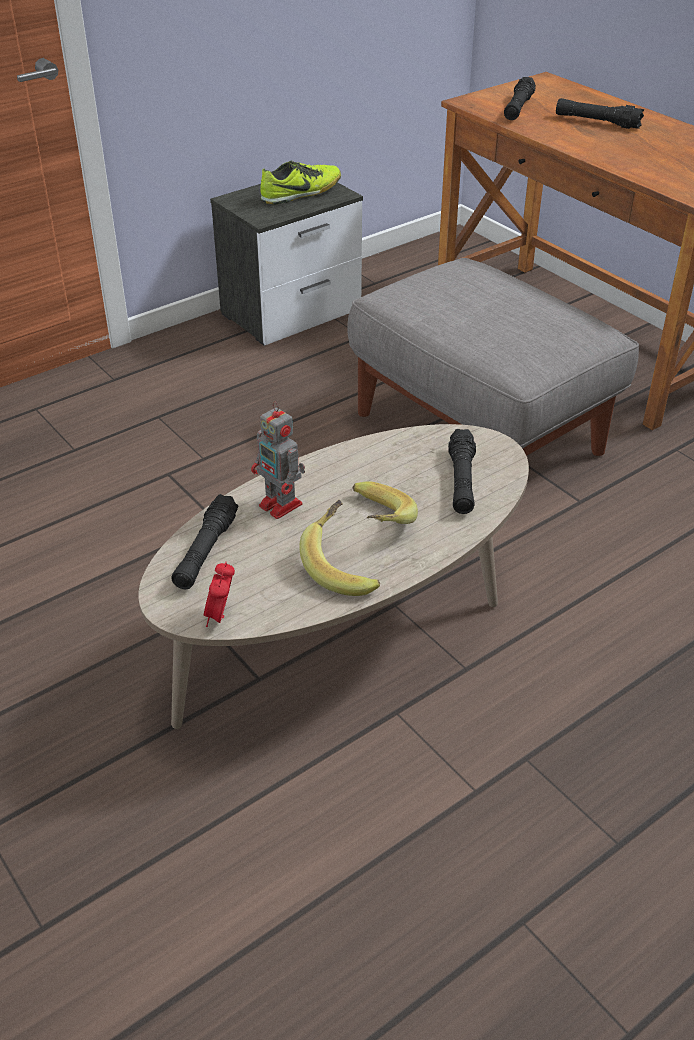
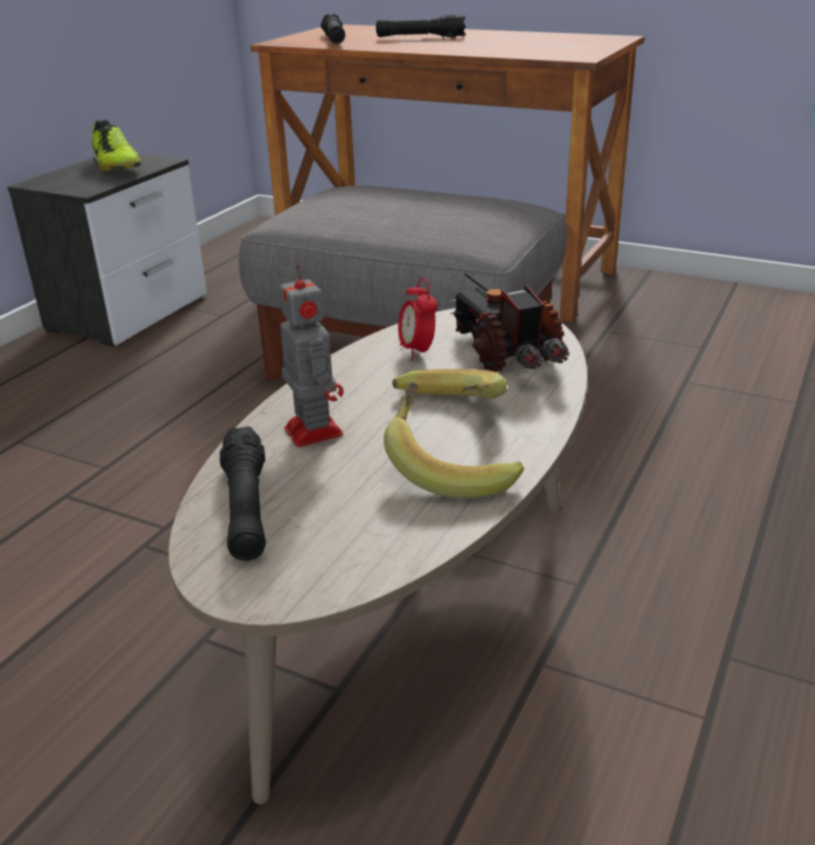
camera: 25 degrees left, 10 degrees down
(221, 616) = (331, 577): alarm clock -> alarm clock (417, 352)
(282, 506) = (312, 430): toy robot -> toy robot turned 135 degrees counterclockwise
(301, 193) = (116, 167): shoe -> shoe turned 120 degrees clockwise
(461, 481) = (506, 352): black flashlight -> toy truck

